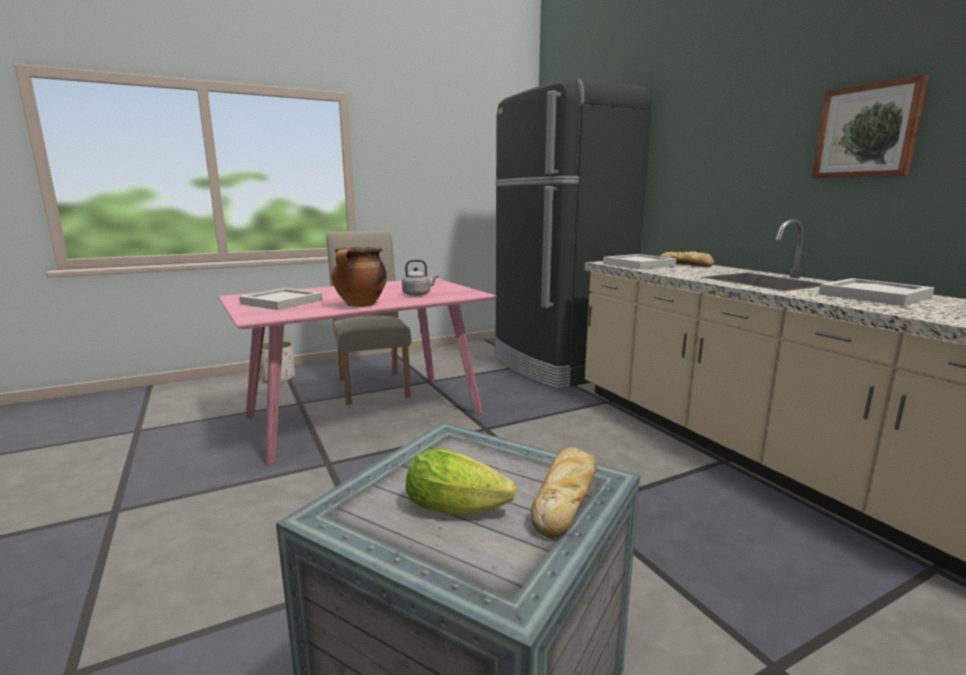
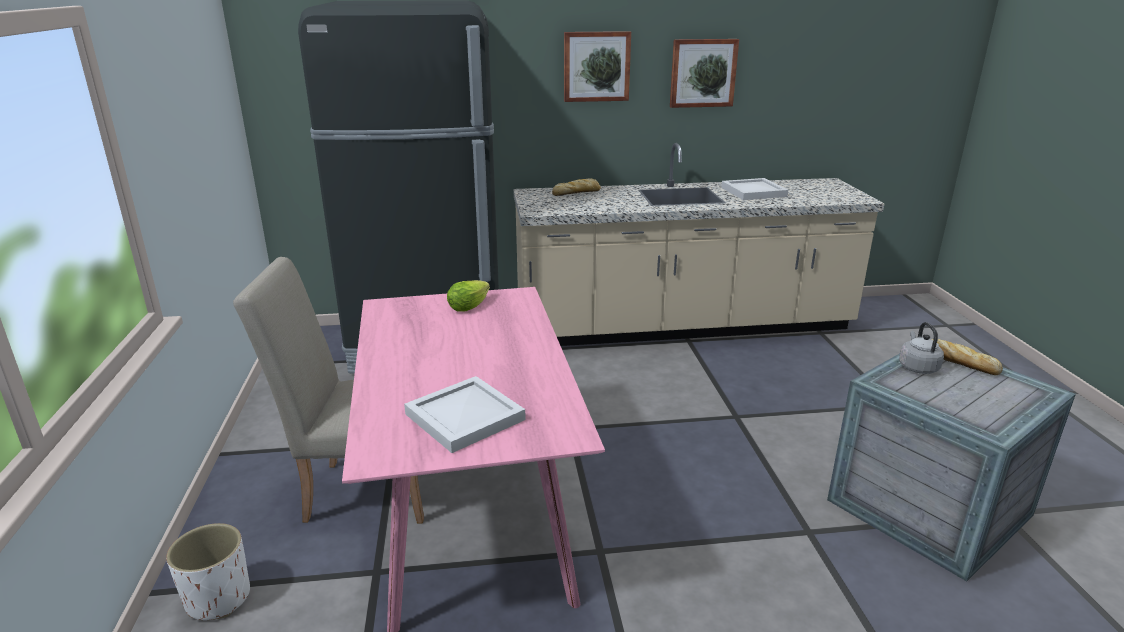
camera: 70 degrees left, 10 degrees up
(361, 305) = (534, 362): cooking pot -> none
(418, 294) = (491, 323): grey kettle -> grey kettle (917, 367)
(461, 508) = (975, 391): lettuce -> lettuce (471, 305)
(638, 265) = (565, 205): white tray -> none
(739, 135) = (596, 66): none -> picture

